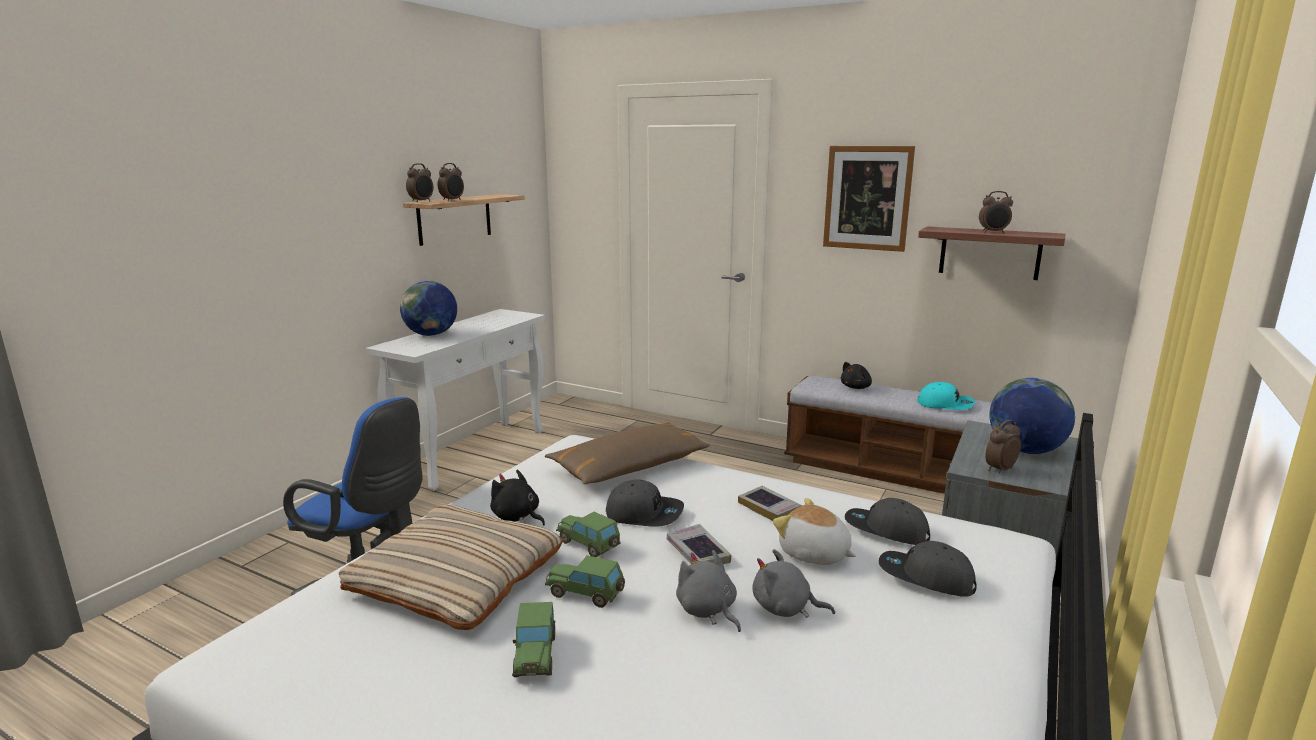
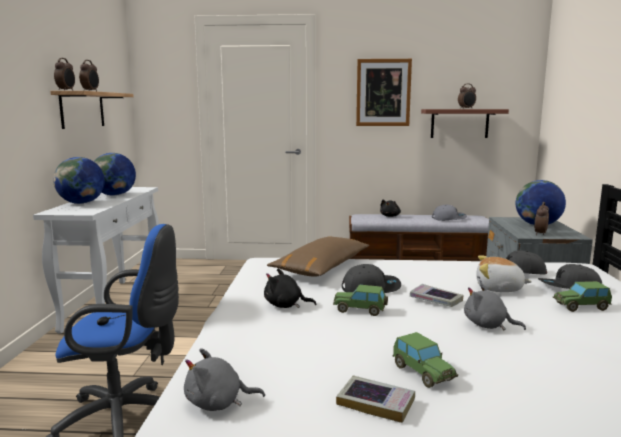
camera: 25 degrees left, 5 degrees down
(457, 576) = (293, 345): beige pillow -> none
(481, 324) = (115, 195): none -> globe
(586, 593) = (402, 334): toy car -> toy car (581, 307)
(769, 508) = (440, 273): book -> book (376, 403)
(785, 608) = (524, 316): grey plush toy -> grey plush toy (218, 403)
(945, 404) = (449, 218): turquoise cap -> grey cap

